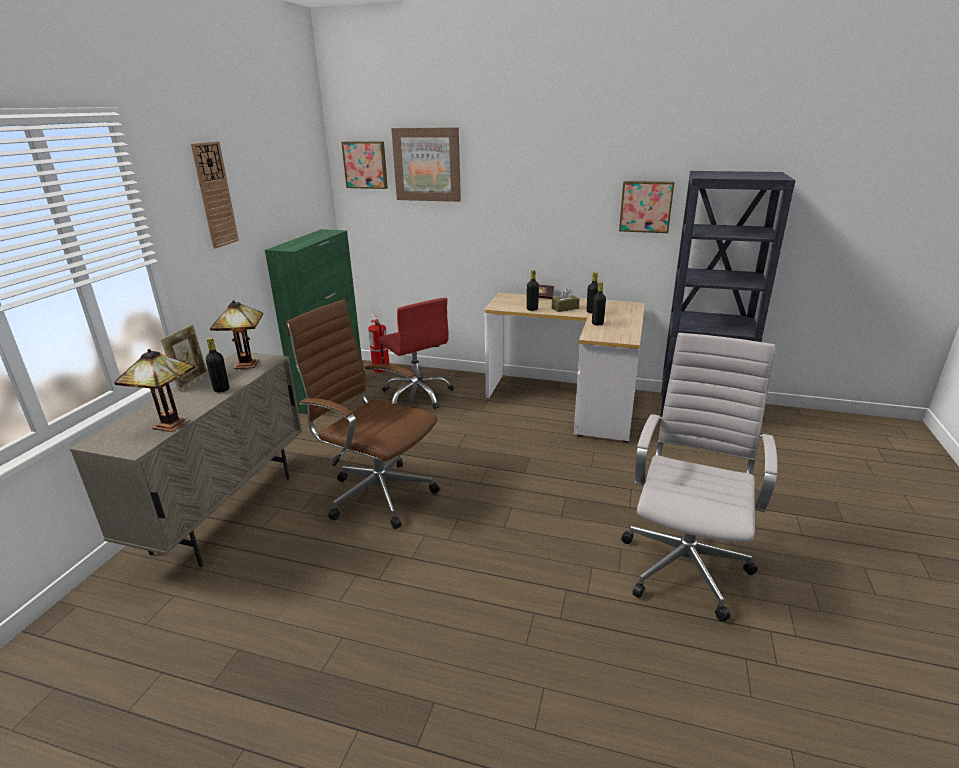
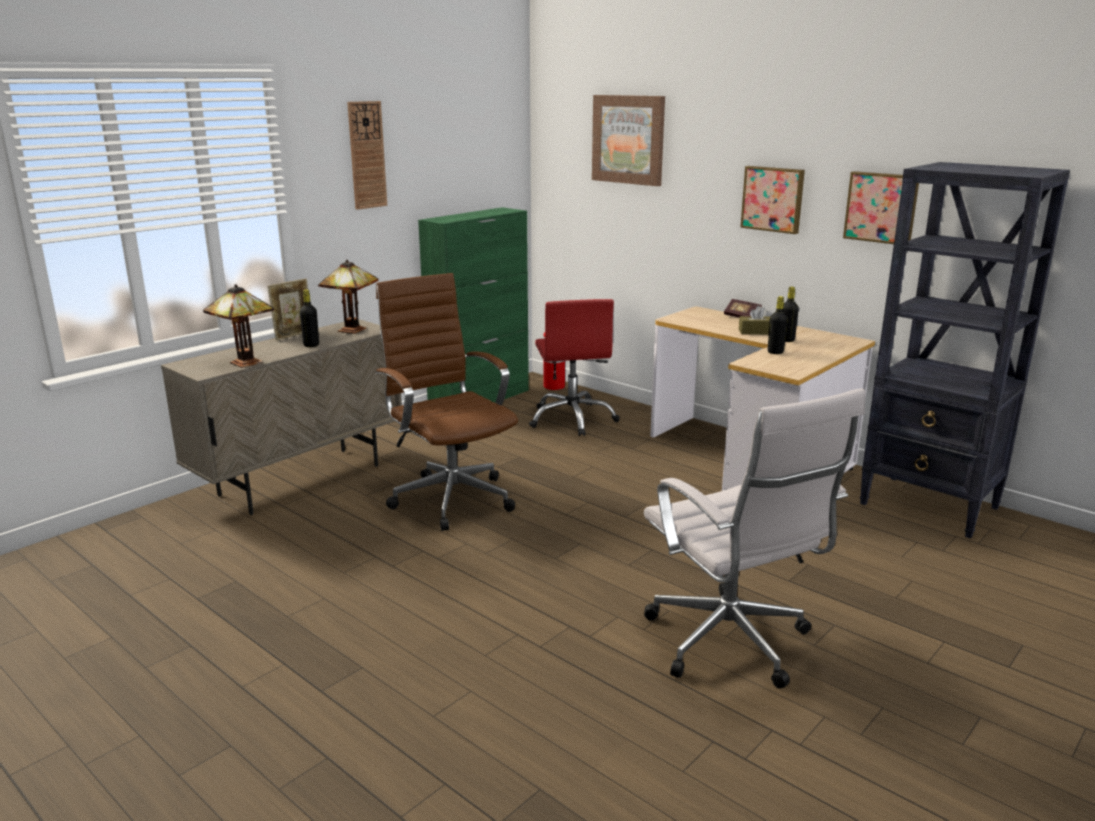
camera: 25 degrees right, 5 degrees down
(366, 165) = (565, 137): picture -> picture (773, 199)
(532, 309) = (712, 327): black bottle -> none
(685, 564) = (731, 645): white office chair -> white office chair turned 105 degrees clockwise

